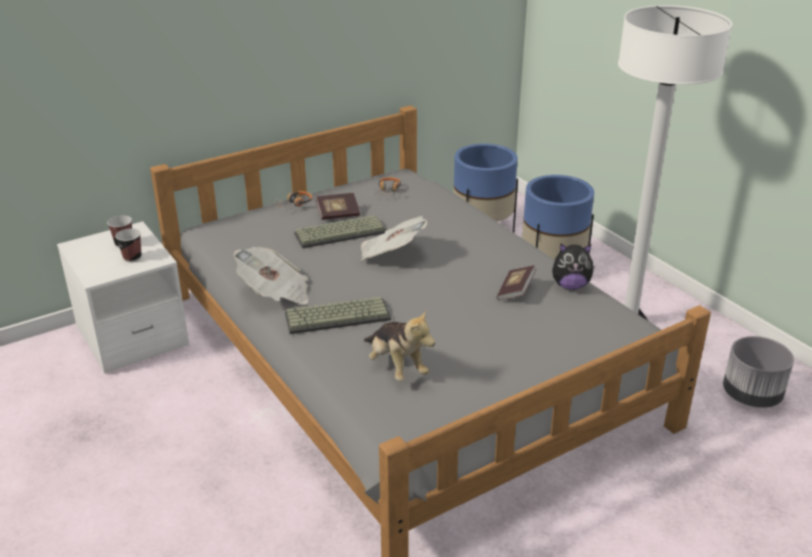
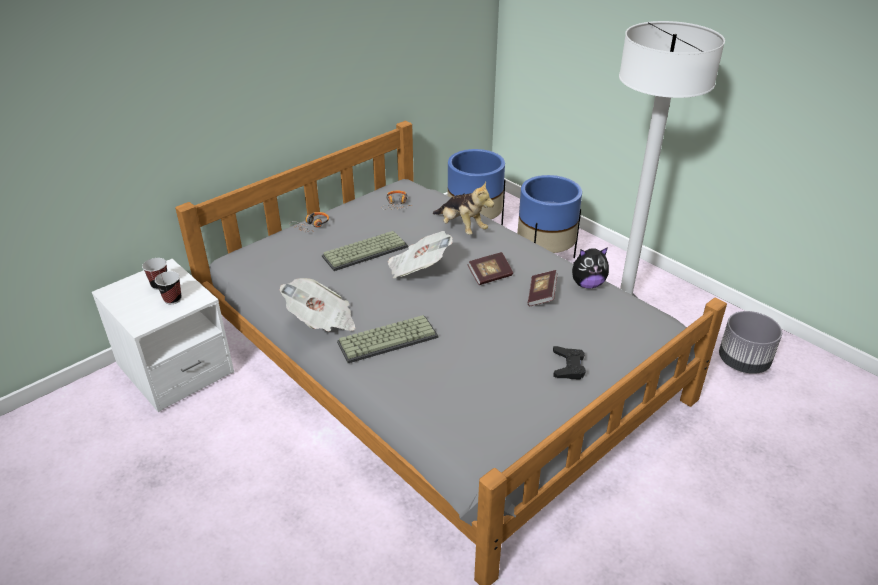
camera: 10 degrees left, 5 degrees up
(338, 214) = (357, 232): book -> book (490, 276)
(396, 367) = (457, 386): plush toy -> plush toy (461, 228)
(521, 361) = (568, 366): none -> black game controller

